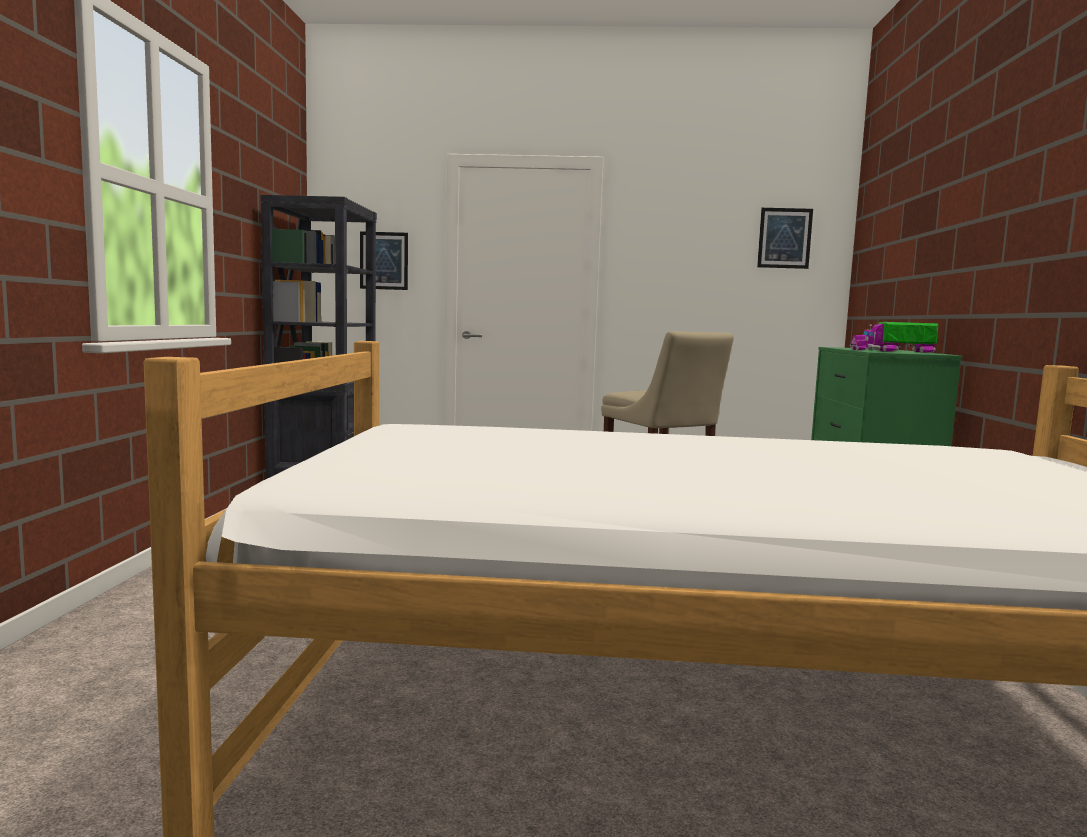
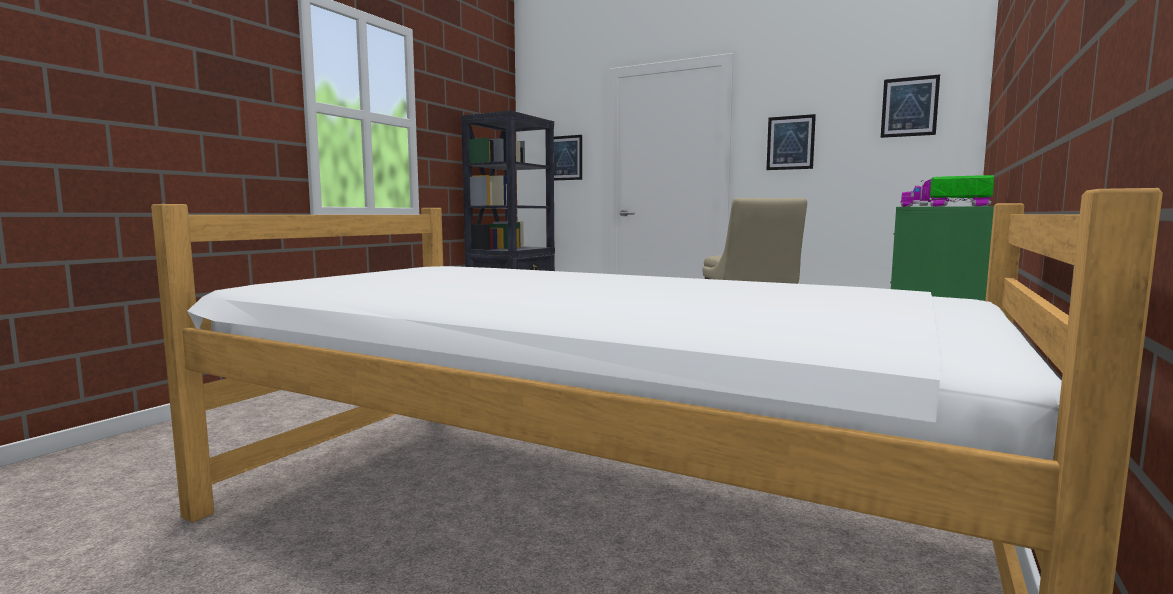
camera: 25 degrees right, 0 degrees up
(666, 265) = (790, 142): none -> picture

